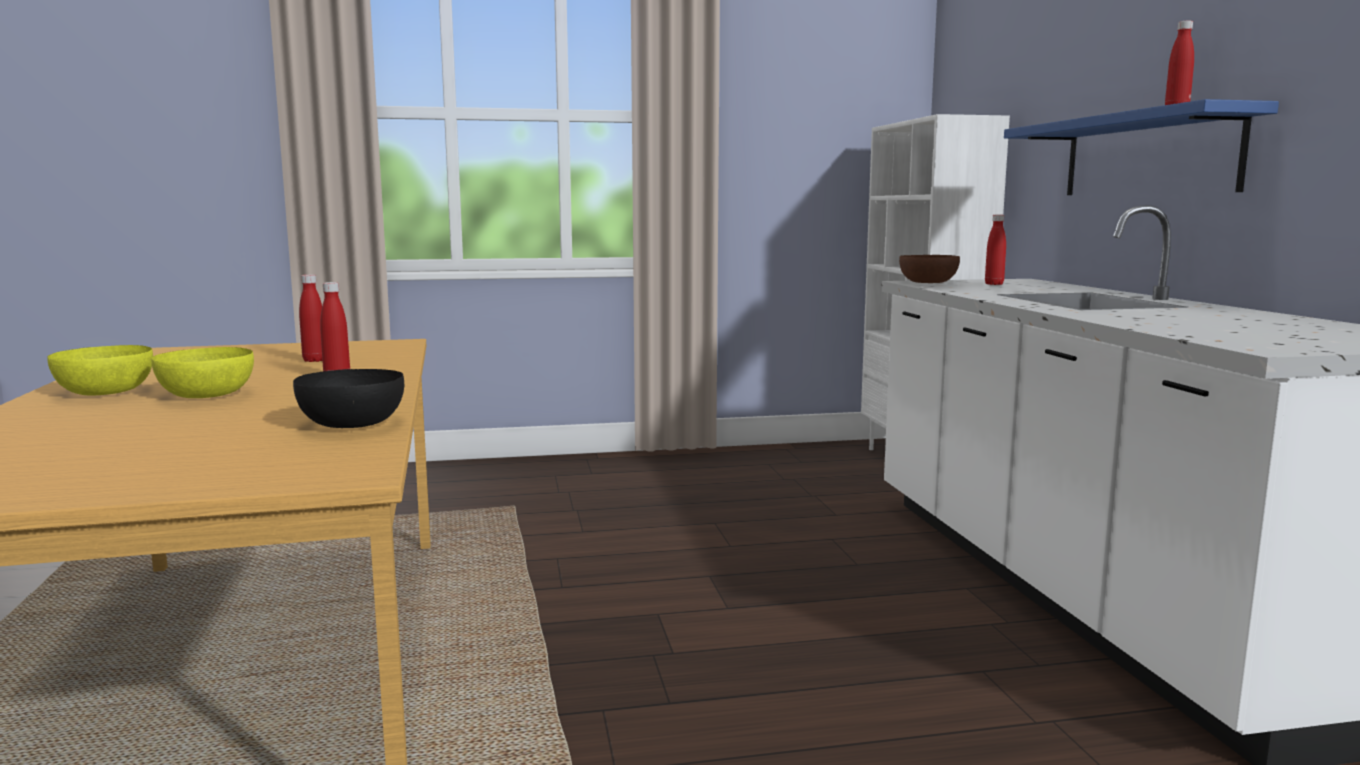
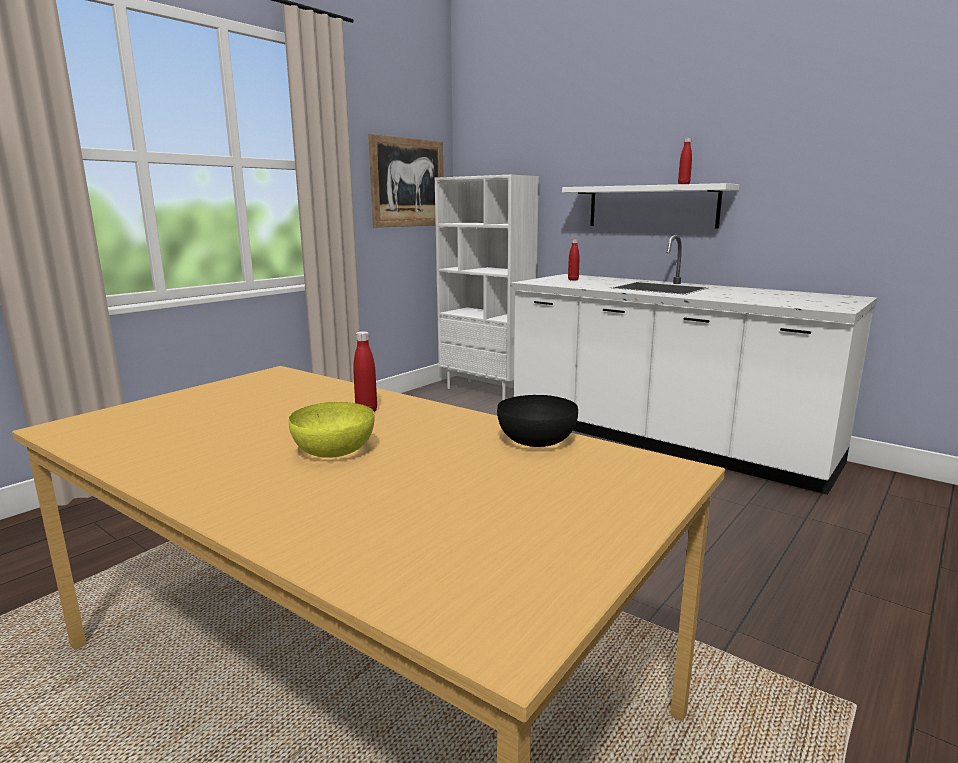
camera: 40 degrees left, 5 degrees up
(107, 392) = (229, 473): yellow bowl -> none
(314, 360) = (280, 401): red bottle -> none
(834, 137) = (408, 183): none -> picture
(928, 282) = (540, 282): brown bowl -> none
(1148, 156) = (652, 206): blue shelf -> white shelf

